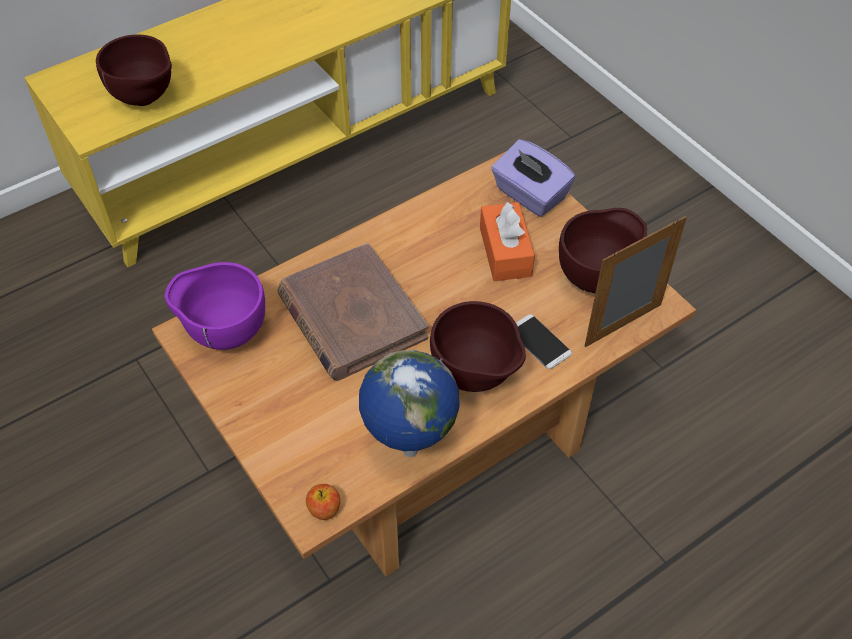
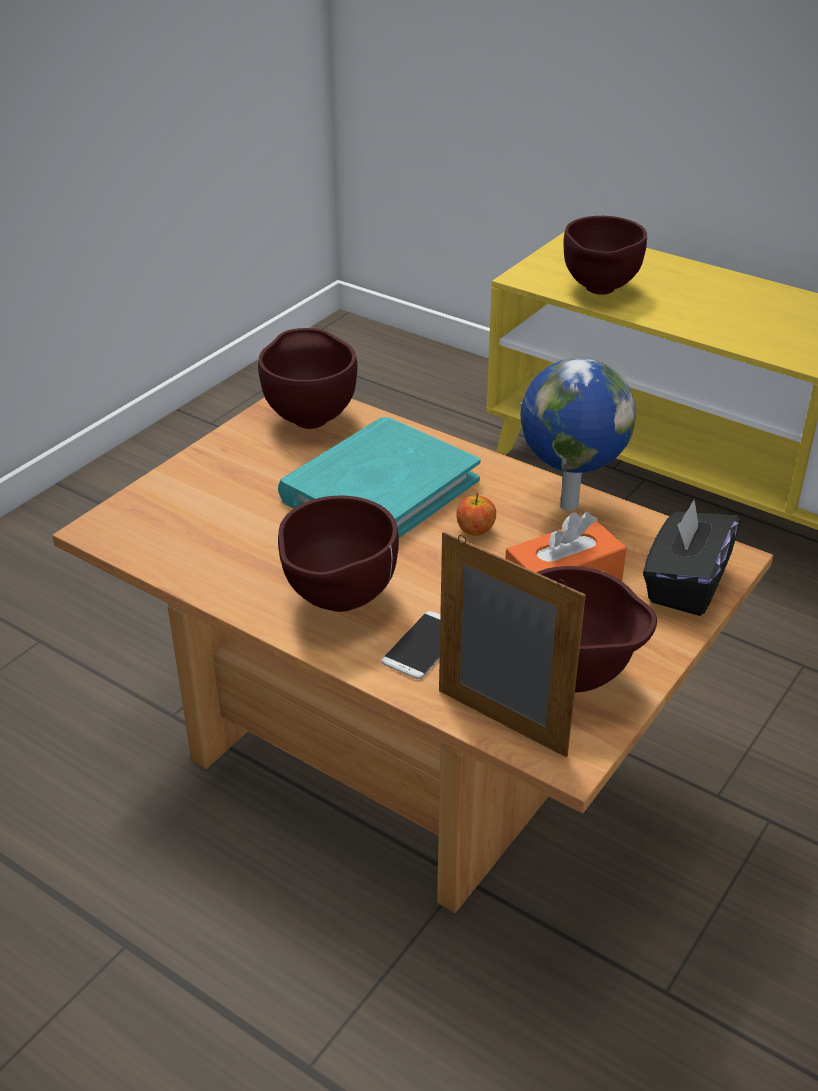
camera: 70 degrees right, 15 degrees down
(224, 333) = (310, 417): purple bowl -> brown bowl
(324, 509) = (109, 534): apple -> apple (475, 530)
(351, 316) = (379, 489): brown book -> turquoise book
(408, 451) = (205, 574): globe -> globe (566, 505)
(529, 195) = (685, 584): purple tissue box -> black tissue box

